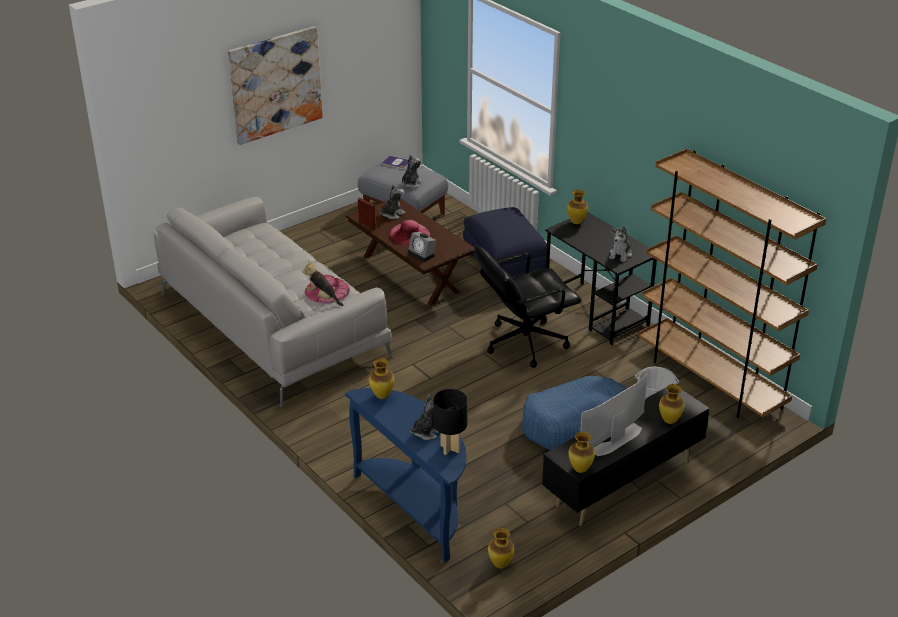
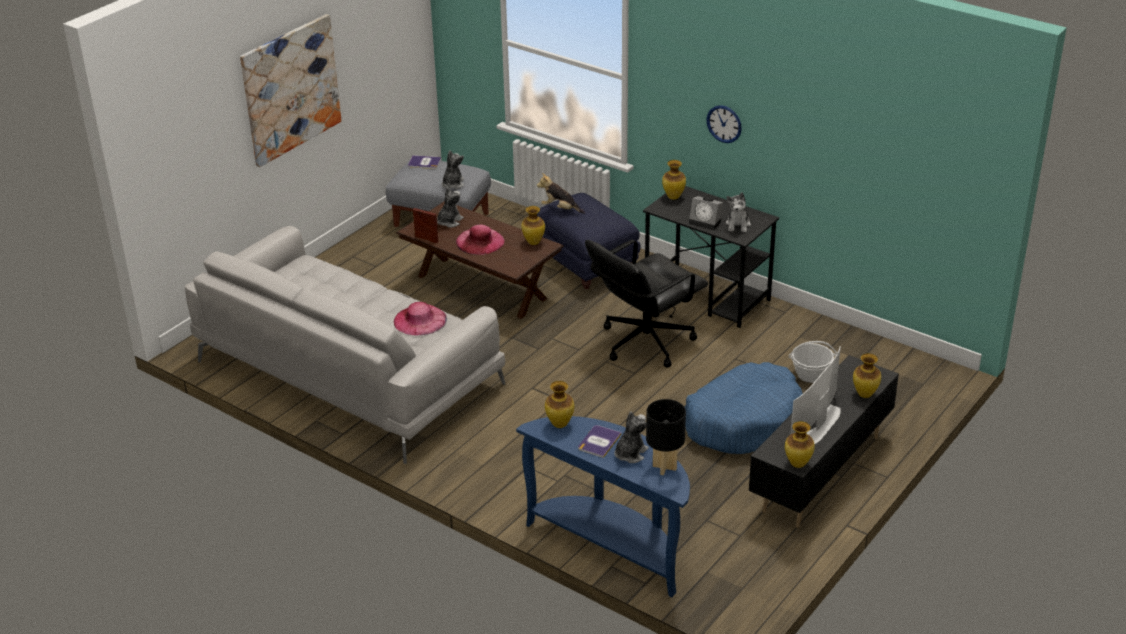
camera: 15 degrees left, 0 degrees up
(323, 297) = (429, 328): plush toy -> plush toy (560, 209)
(407, 416) = (599, 442): none -> book
(422, 255) = (506, 262): alarm clock -> alarm clock (706, 222)
(500, 564) = (732, 587): vase -> vase (533, 242)
(624, 164) = (724, 124): none -> wall clock
(710, 381) = (861, 347): brown bookcase -> none

